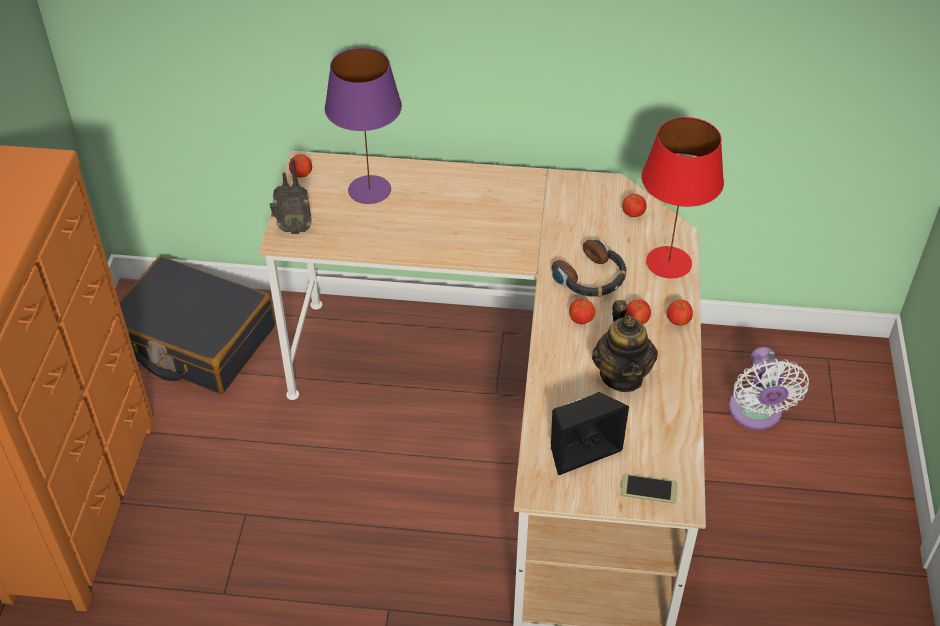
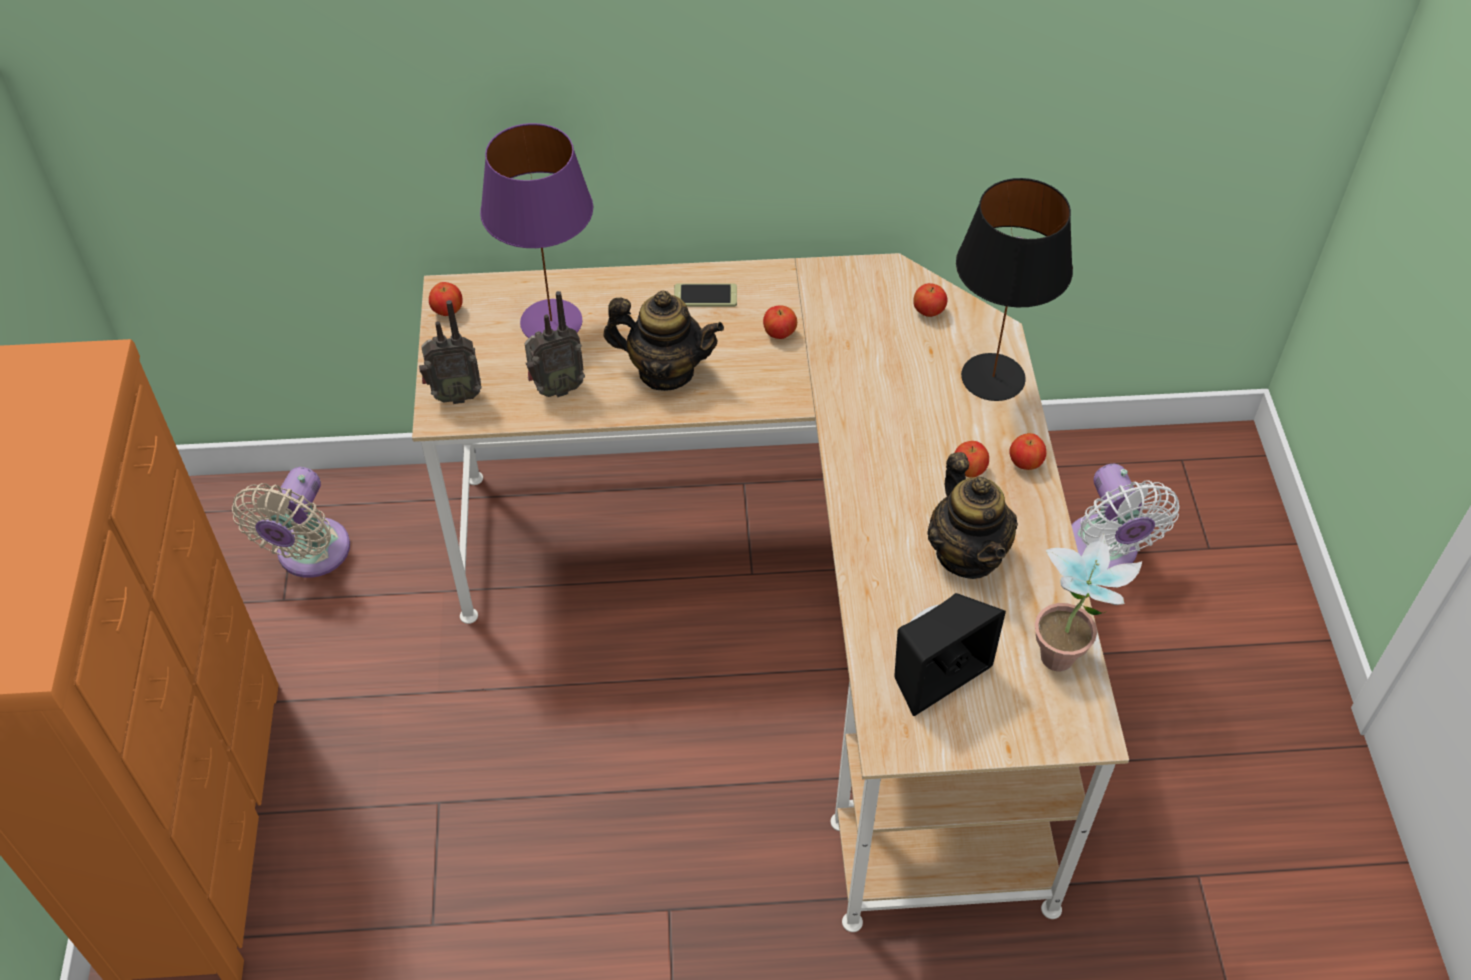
camera: 10 degrees left, 5 degrees up
(193, 340) = (310, 555): black suitcase -> beige fan
(362, 232) = (556, 388): none -> radio
(440, 231) = (665, 371): none -> teapot
(581, 320) = (893, 480): apple -> apple (779, 334)
(591, 278) = (893, 414): headphones -> none
(648, 489) = (1040, 718): phone -> phone (705, 296)
(669, 263) = (993, 378): red table lamp -> black table lamp
(678, 448) = (1067, 651): none -> potted plant

